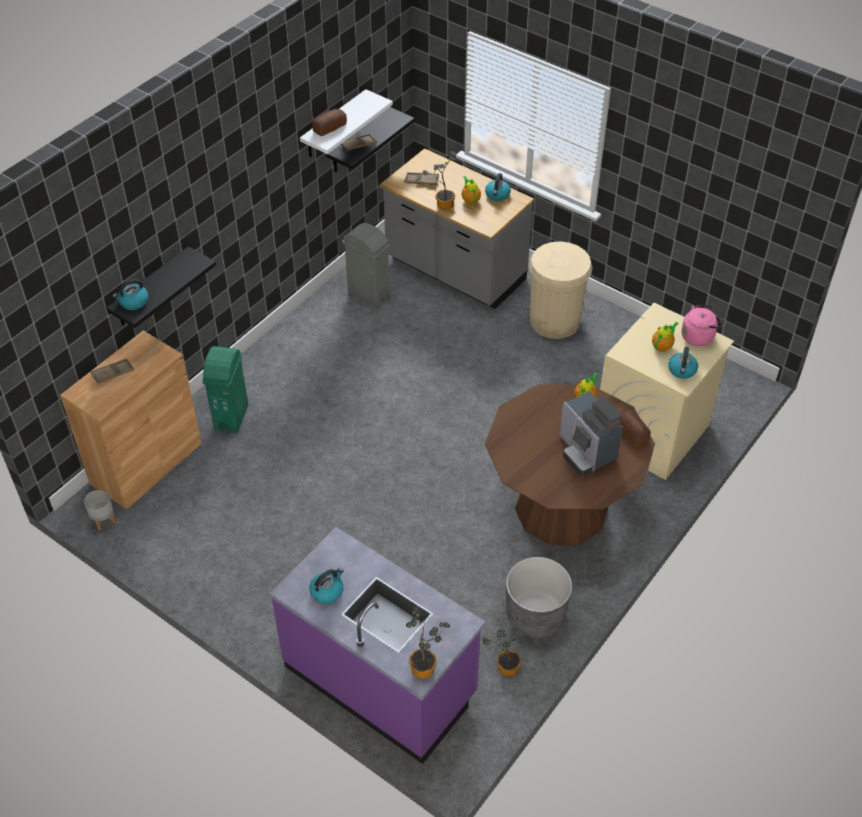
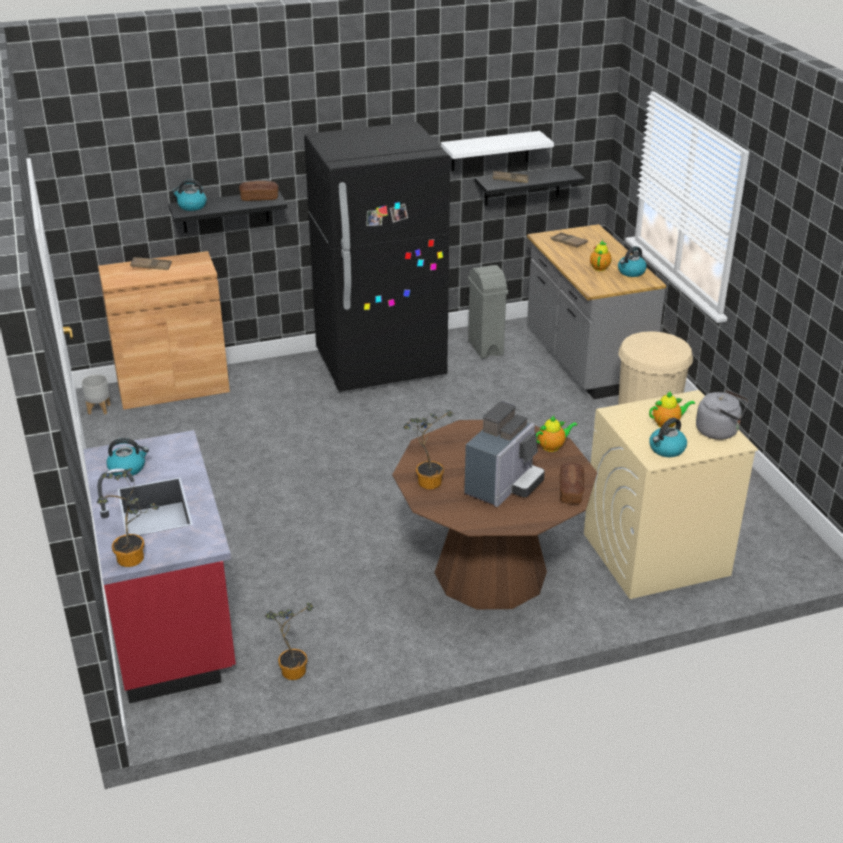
camera: 35 degrees right, 15 degrees down
(232, 417) = (273, 384): green trash can -> none
(302, 353) = (381, 365): none -> black fridge
(329, 128) = (474, 143): bread -> bread (259, 198)
(381, 680) = (171, 620): purple counter -> red counter
(442, 204) = (569, 262): potted plant -> potted plant (427, 481)
(535, 615) = (367, 644): grey planter -> none
(586, 451) = (504, 485): coffee machine -> coffee machine turned 150 degrees counterclockwise
(699, 336) = (719, 431): pink kettle -> grey kettle

